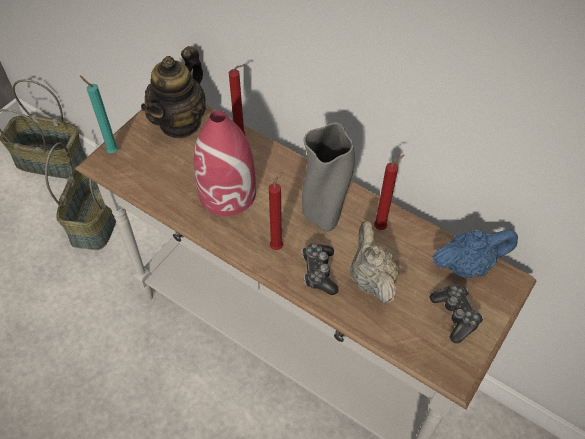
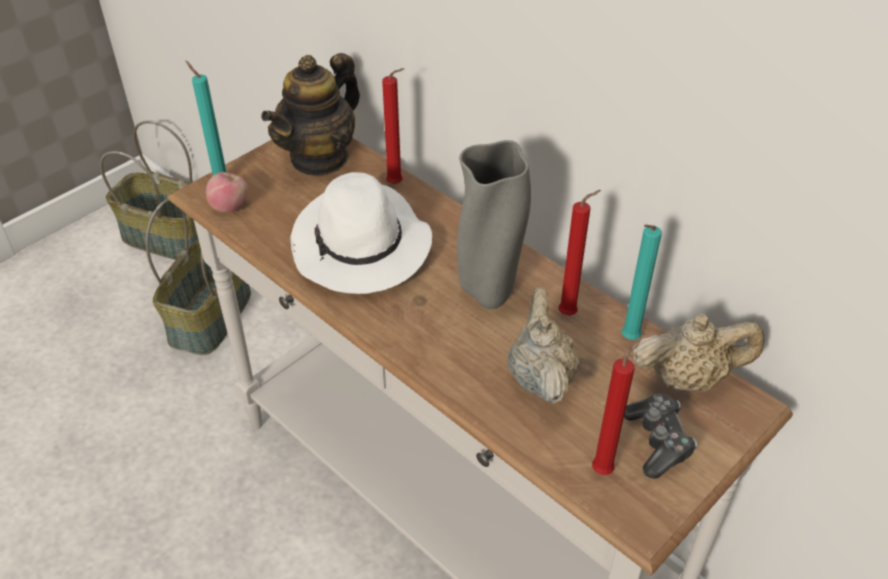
camera: 10 degrees right, 10 degrees down
(125, 172) = (230, 207): none -> apple
(228, 193) = (362, 247): red vase -> white hat
(278, 246) = (415, 319): red candle -> red candle (604, 469)
(319, 272) = (466, 359): game controller -> none
(423, 242) = (627, 340): none -> turquoise candle
(467, 265) = (688, 378): blue teapot -> beige teapot

